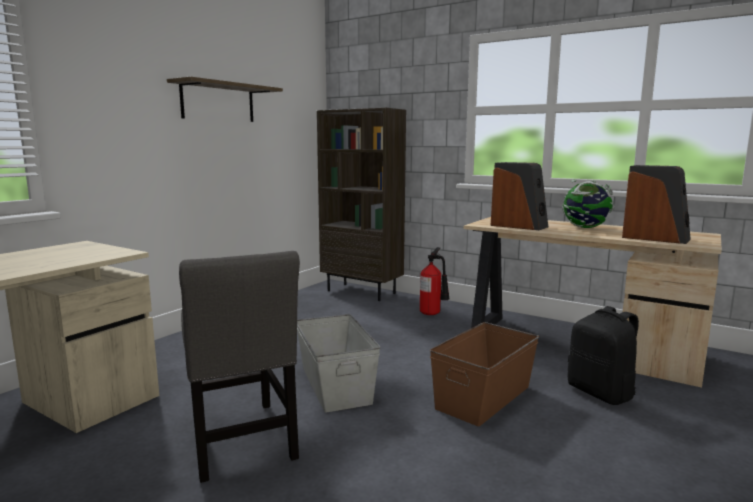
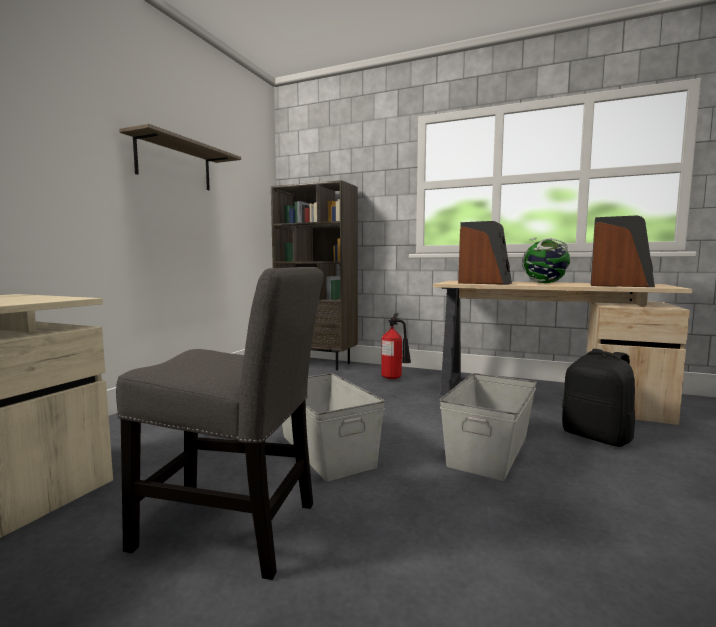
camera: 10 degrees left, 5 degrees down
(242, 442) = (235, 529): grey chair -> grey chair turned 45 degrees counterclockwise
(482, 397) = (488, 450): brown storage box -> grey storage box

